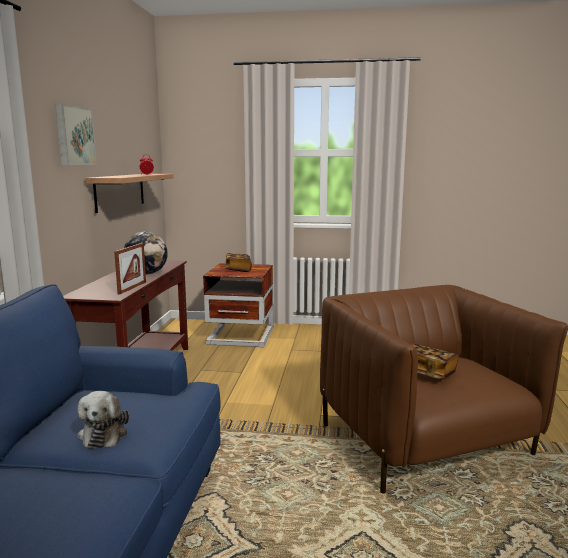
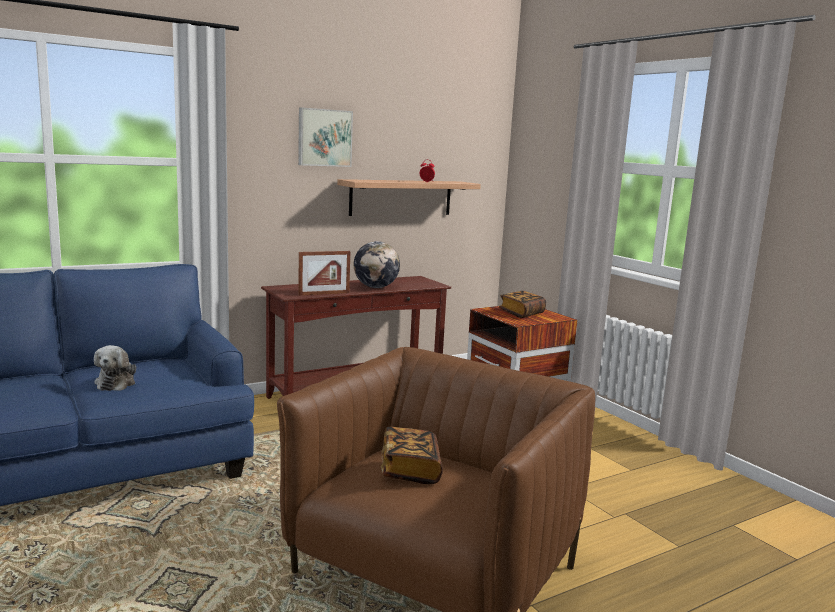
camera: 50 degrees right, 0 degrees up
(104, 433) = (116, 383): plush toy -> plush toy turned 45 degrees counterclockwise

